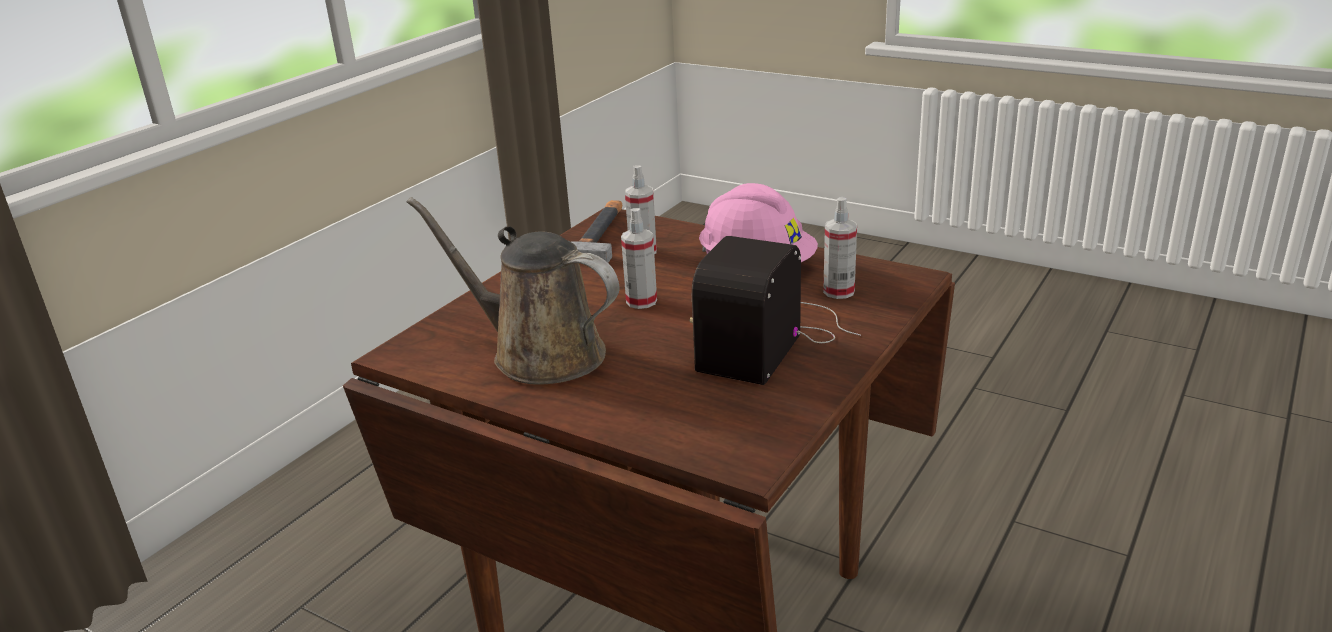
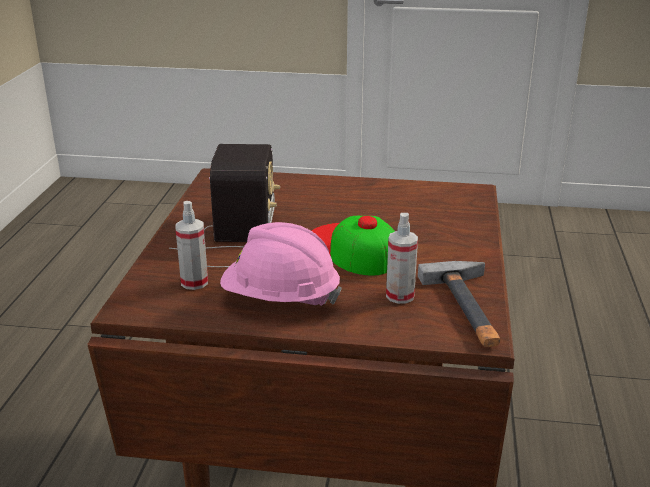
camera: 155 degrees right, 0 degrees up
(539, 353) = (385, 204): brown watering can -> none
(641, 301) = (352, 248): spray bottle -> cap

